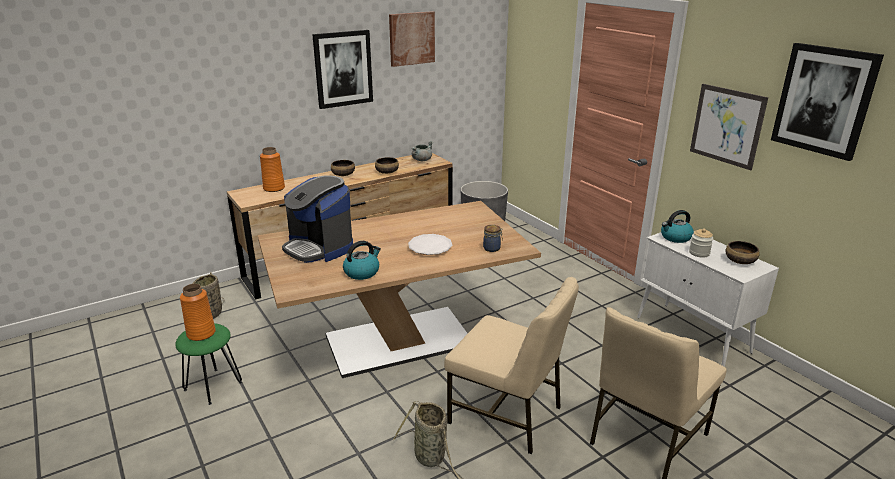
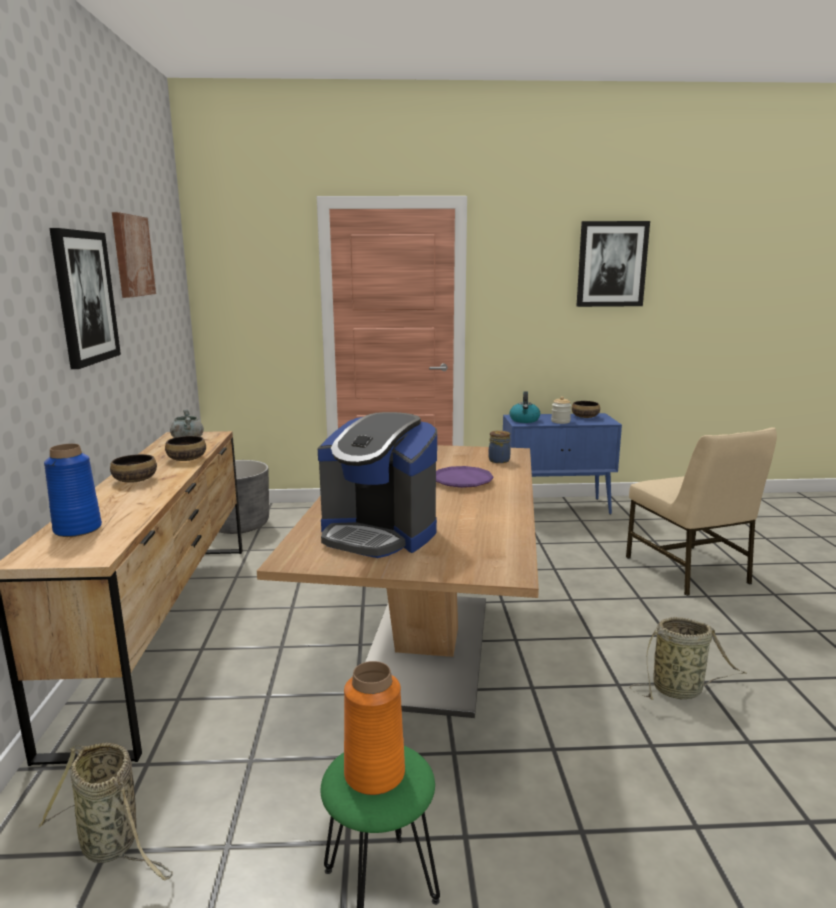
camera: 60 degrees left, 10 degrees down
(274, 188) = (78, 529): orange vase -> blue vase
(319, 247) = (378, 534): coffee machine -> coffee machine turned 45 degrees clockwise
(362, 272) = (492, 522): kettle -> none
(430, 247) = (462, 481): white plate -> purple plate
(507, 415) = (623, 621): beige chair -> none
(693, 335) = (556, 507): white cabinet -> blue cabinet
(727, 126) = (530, 306): picture -> none

